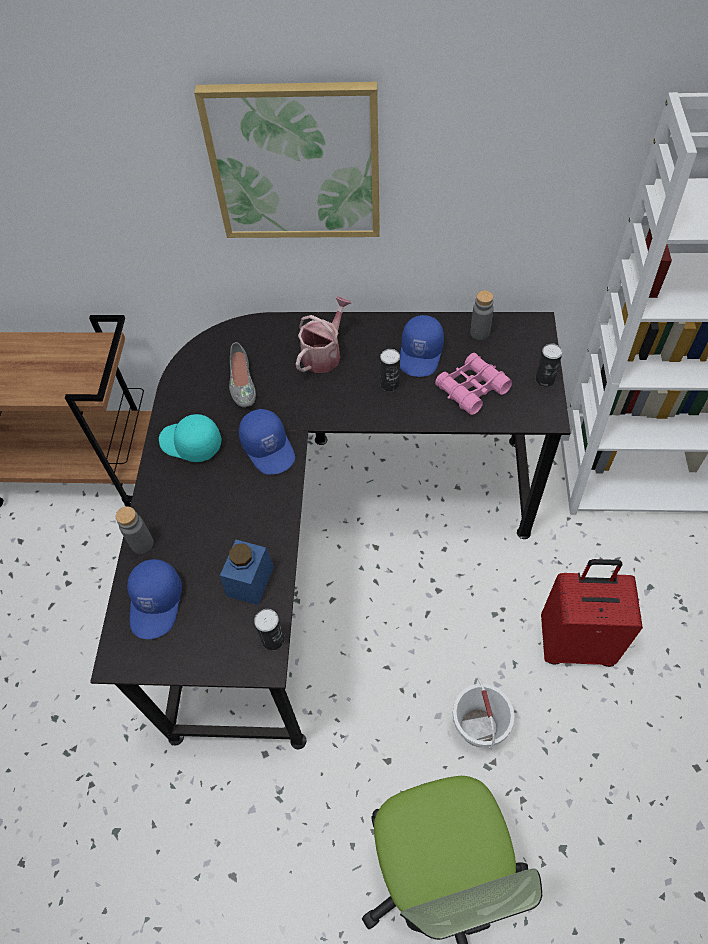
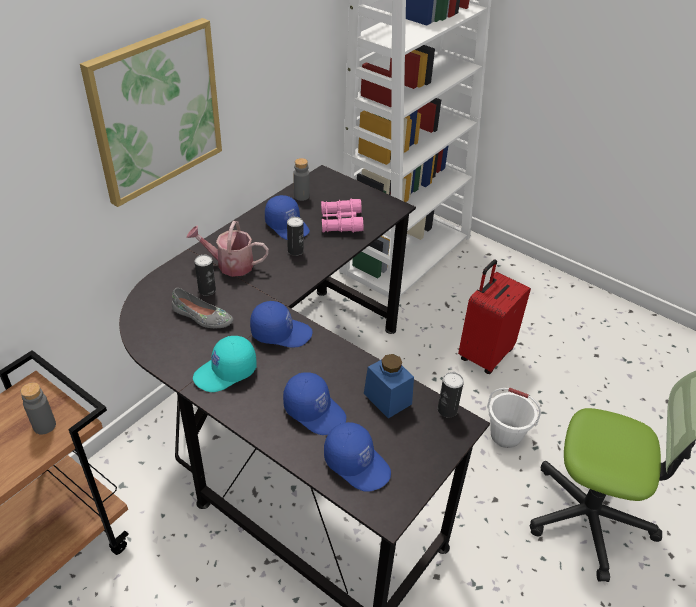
camera: 60 degrees left, 15 degrees down
(142, 544) = (291, 447): grey bottle -> grey bottle (44, 426)
(194, 534) = (315, 411): none -> blue cap
(324, 354) = (230, 265): watering can -> watering can turned 60 degrees counterclockwise
(545, 380) = (368, 194): can -> can (207, 290)

